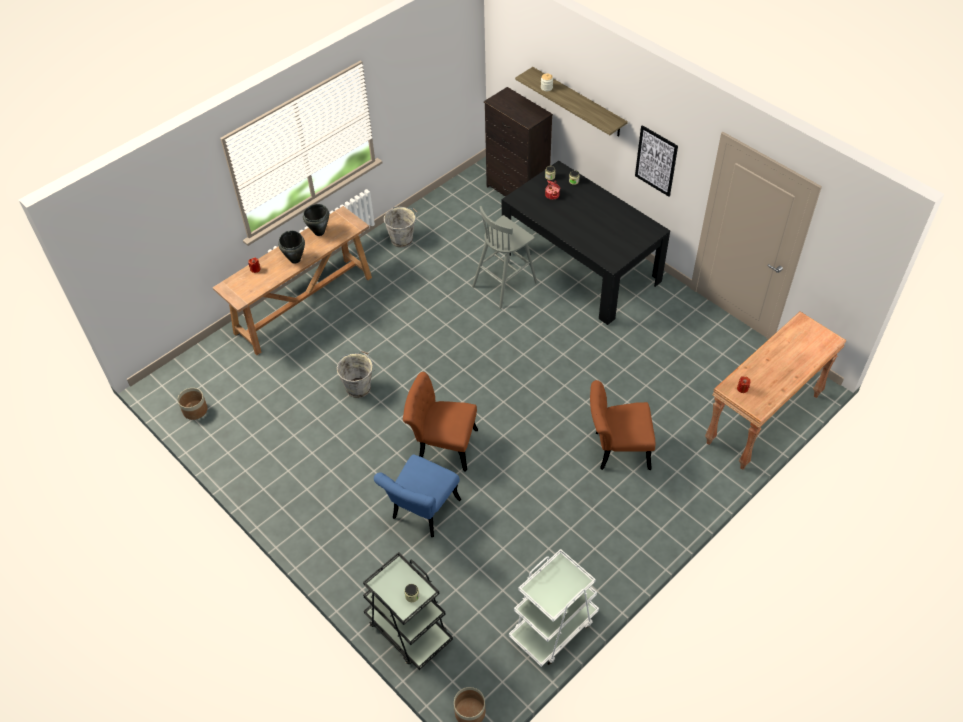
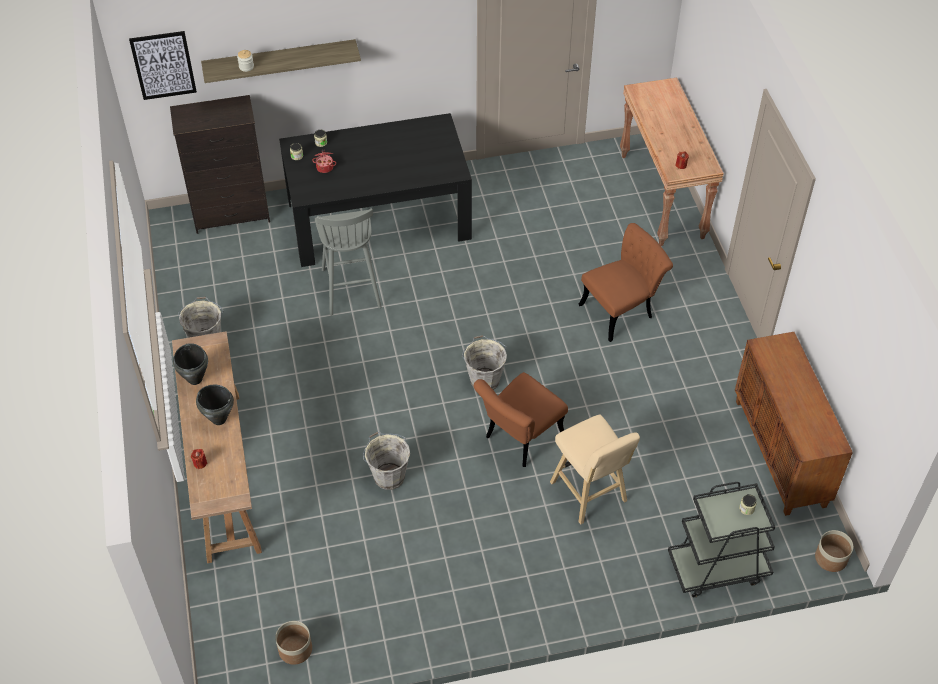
camera: 60 degrees left, 0 degrees up
(421, 512) = (590, 494): blue chair -> beige stool
(481, 398) = (484, 379): none -> grey bucket
(553, 627) = (781, 453): white cart -> brown cabinet
(616, 449) = (622, 310): brown chair -> brown chair turned 150 degrees counterclockwise
(656, 161) = (403, 57): picture -> picture (163, 65)

